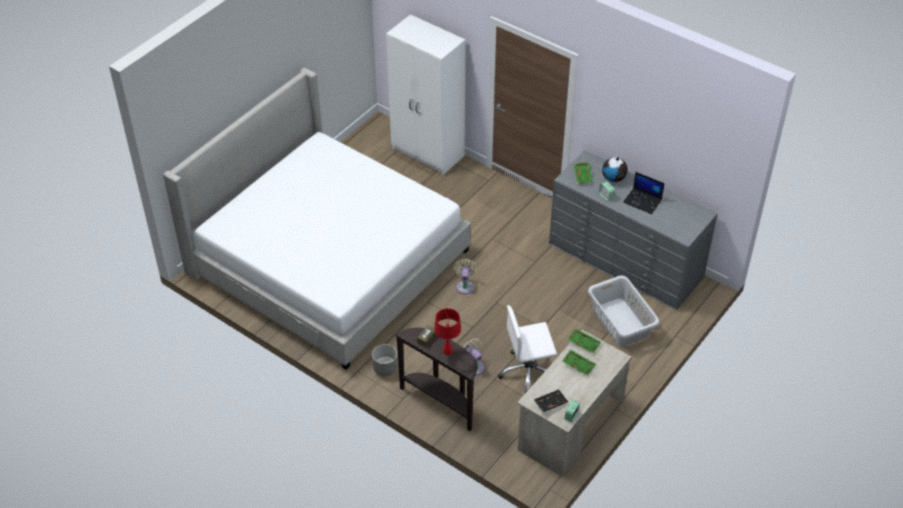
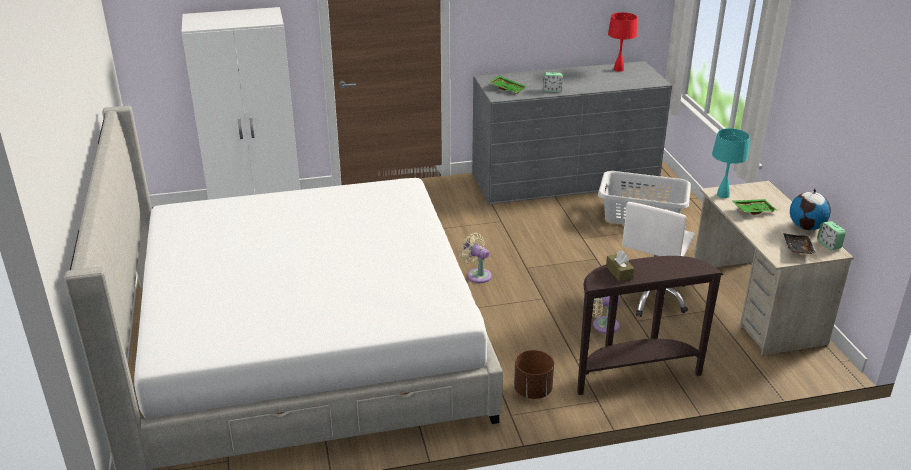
camera: 50 degrees left, 15 degrees down
(385, 368) = (532, 390): grey planter -> brown planter
(447, 351) = (657, 267): red table lamp -> red table lamp (618, 69)
(584, 343) = (722, 195): green tray -> turquoise table lamp
(613, 178) = (534, 79): globe -> globe (806, 227)
(643, 201) = (584, 79): laptop -> none

